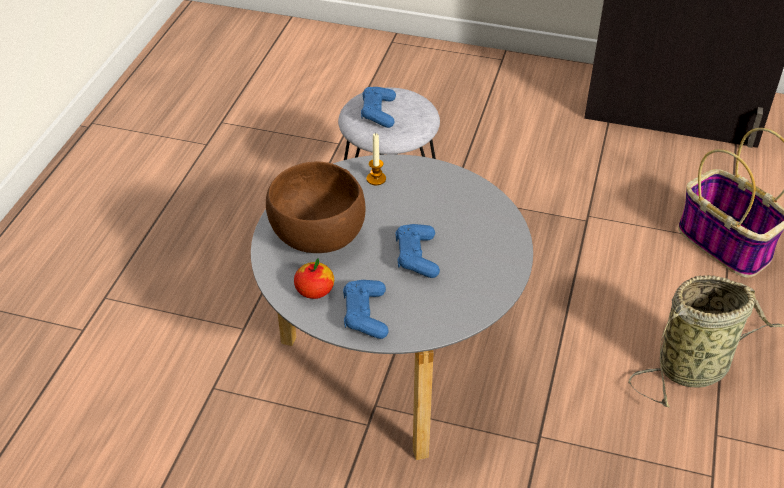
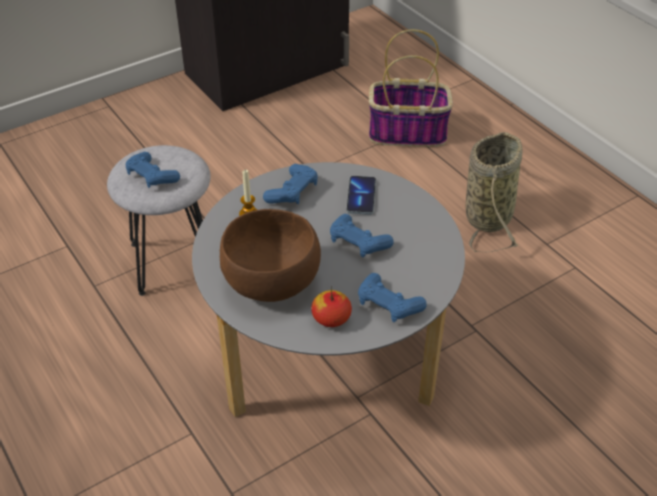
camera: 50 degrees left, 0 degrees up
(430, 186) = (292, 192): none -> blue game controller
(474, 227) = (361, 196): none -> phone

